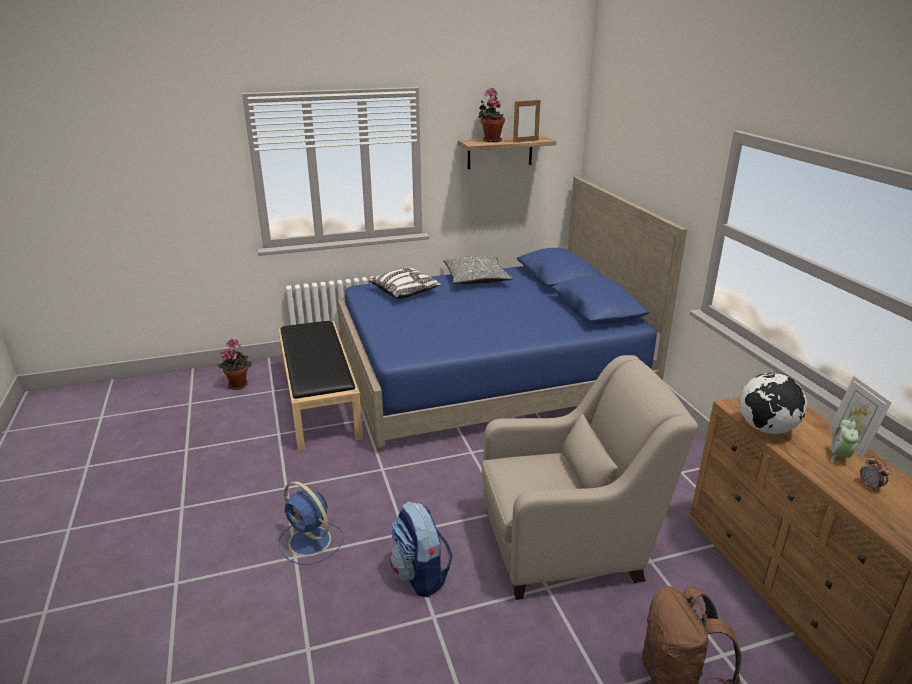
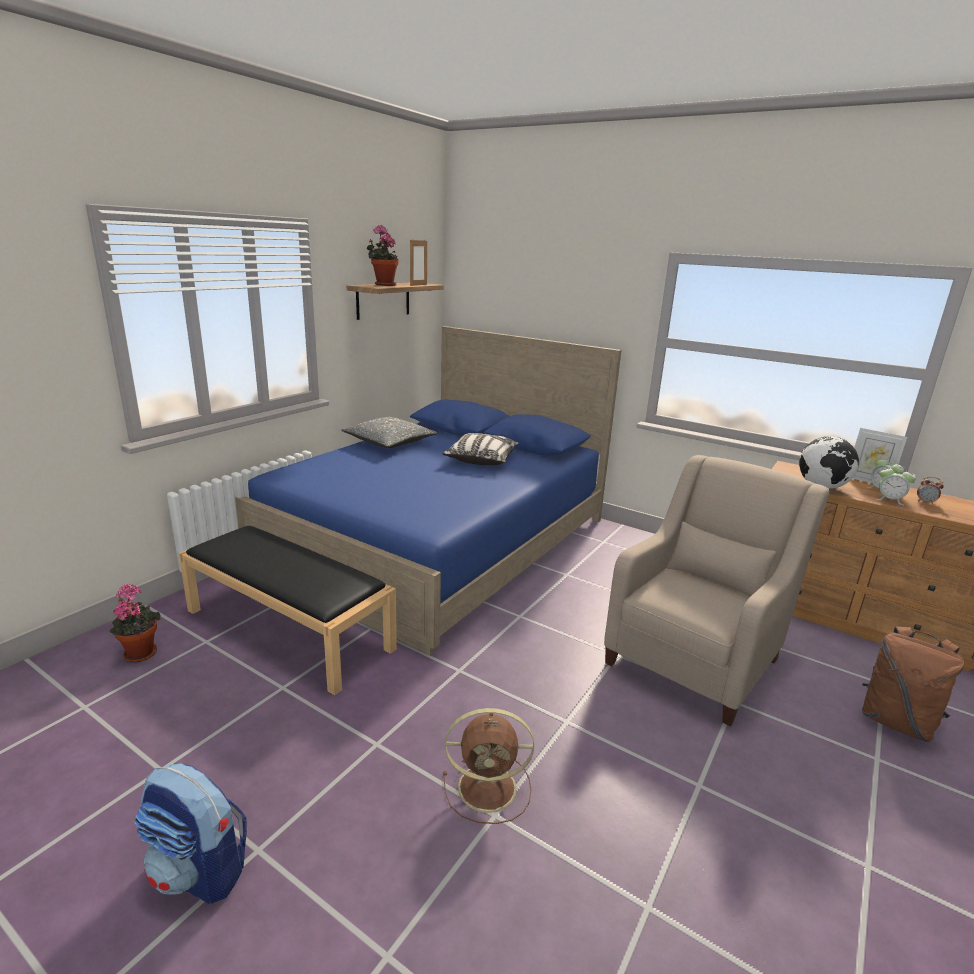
camera: 40 degrees left, 5 degrees down
(311, 542) = (490, 787): blue fan -> brown fan
(405, 292) = (333, 468): pillow -> pillow (481, 459)
(421, 575) = (636, 753): backpack -> backpack (200, 871)
(822, 467) = (889, 500): none -> alarm clock

